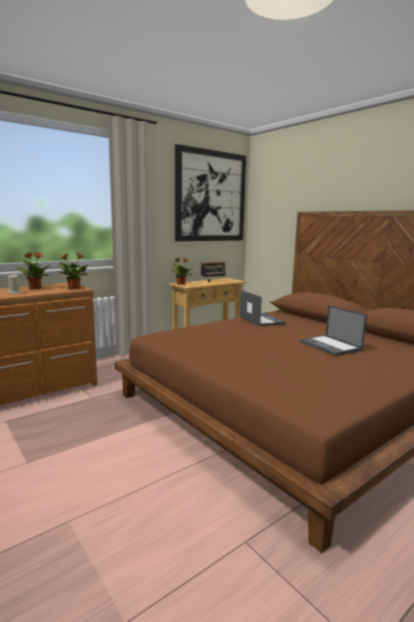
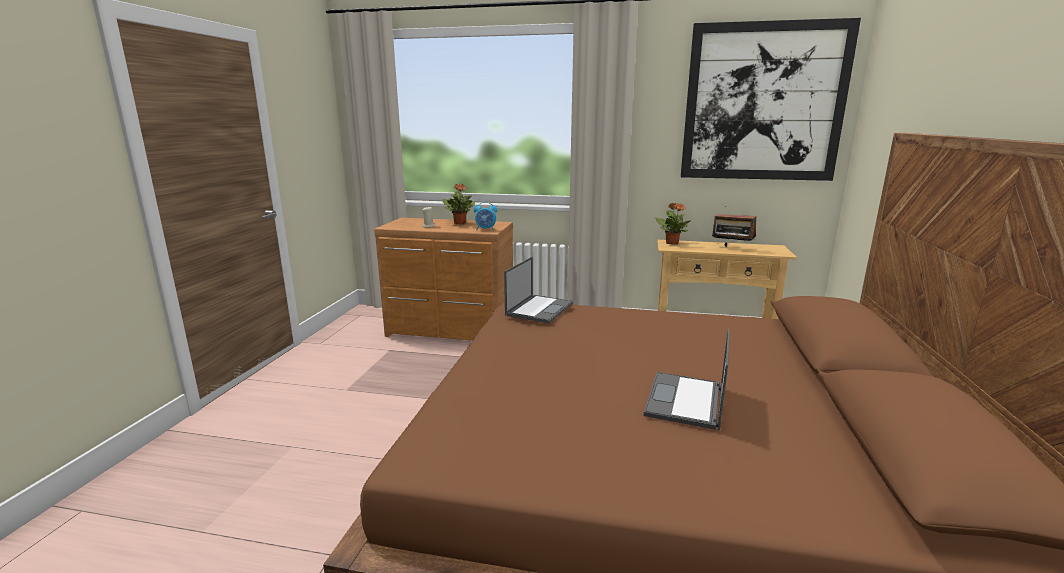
camera: 50 degrees right, 5 degrees up
(73, 288) = (485, 229): potted plant -> alarm clock
(261, 320) = (700, 326): laptop -> laptop (539, 309)

